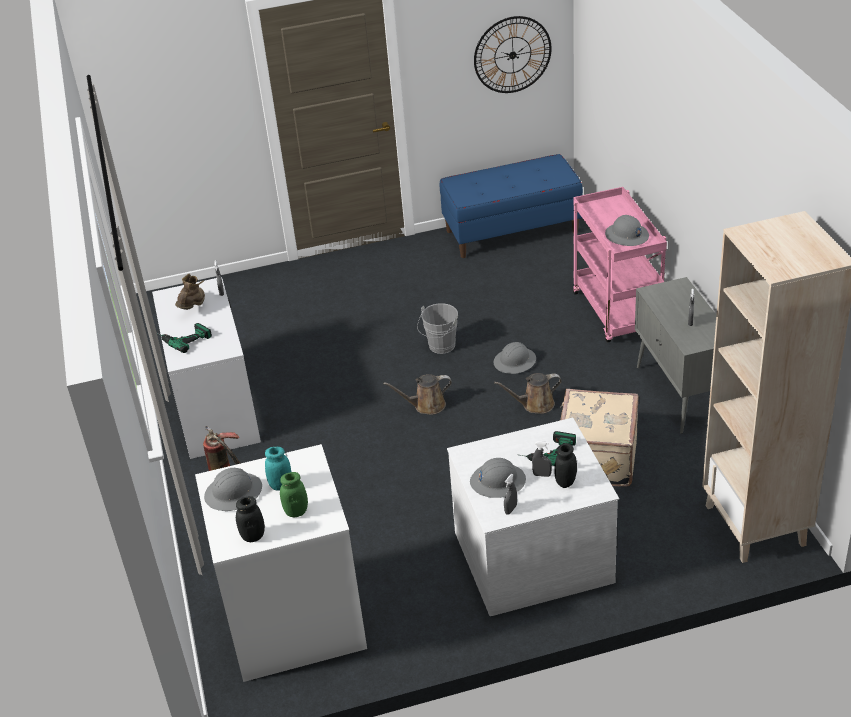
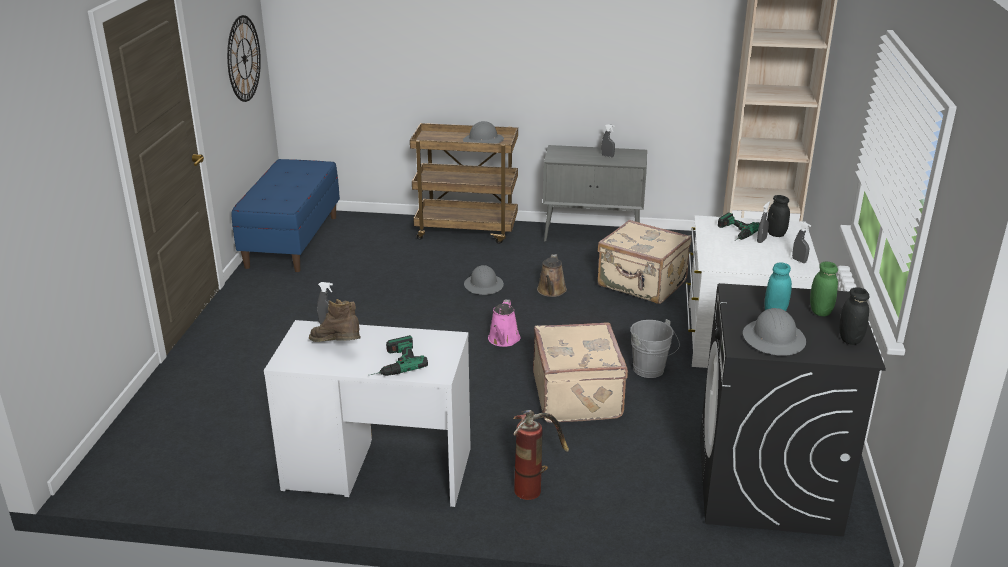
camera: 70 degrees left, 10 degrees down
(293, 621) = (767, 484): white washing machine -> black washing machine
(363, 476) = (578, 396): none -> beige suitcase
(426, 405) = (503, 340): brown watering can -> pink watering can
(440, 347) = (423, 313): grey bucket -> grey bucket (651, 371)
(497, 481) = (759, 258): grey hard hat -> none
(617, 313) = (467, 231): pink cart -> brown cart

